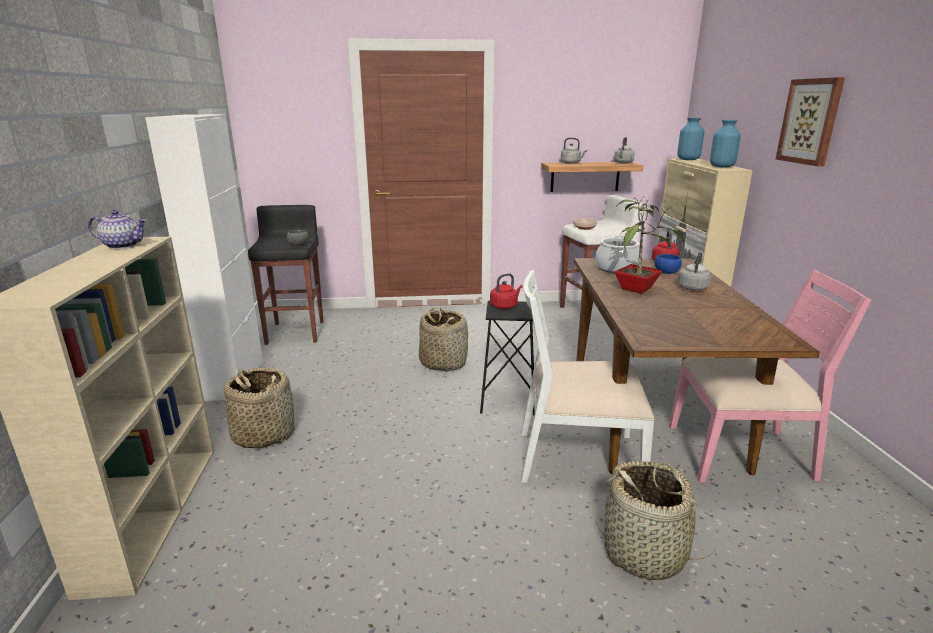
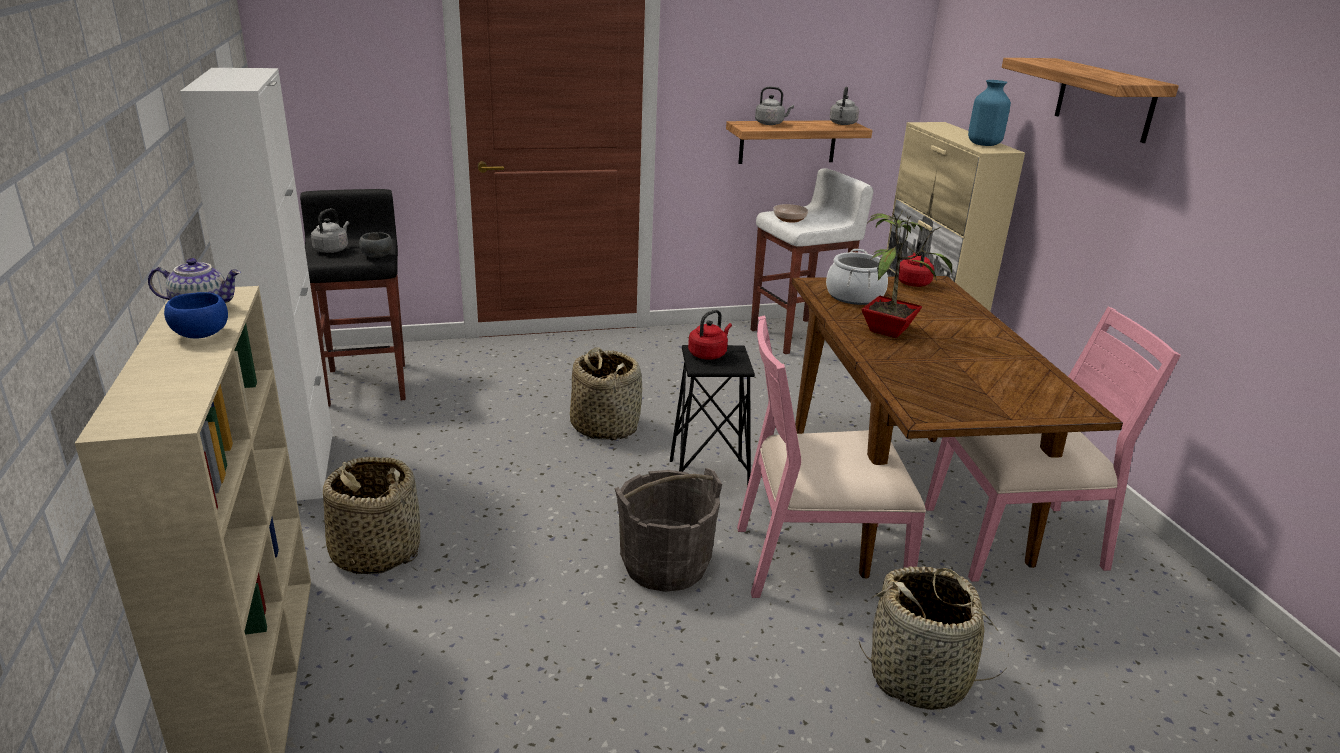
camera: 10 degrees left, 5 degrees up
(461, 455) = (665, 564): none -> grey bucket
(577, 459) = (817, 560): white chair -> pink chair
(666, 273) = (920, 302): blue bowl -> blue bowl (200, 335)
(688, 159) = (934, 125): blue vase -> none
(693, 287) = (958, 326): grey kettle -> grey kettle (332, 249)
(810, 121) = (1104, 99): picture -> shelf

